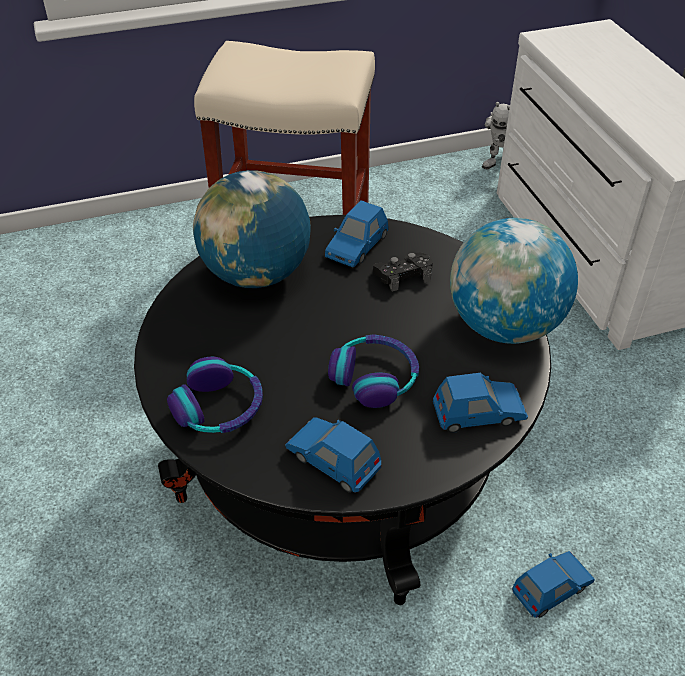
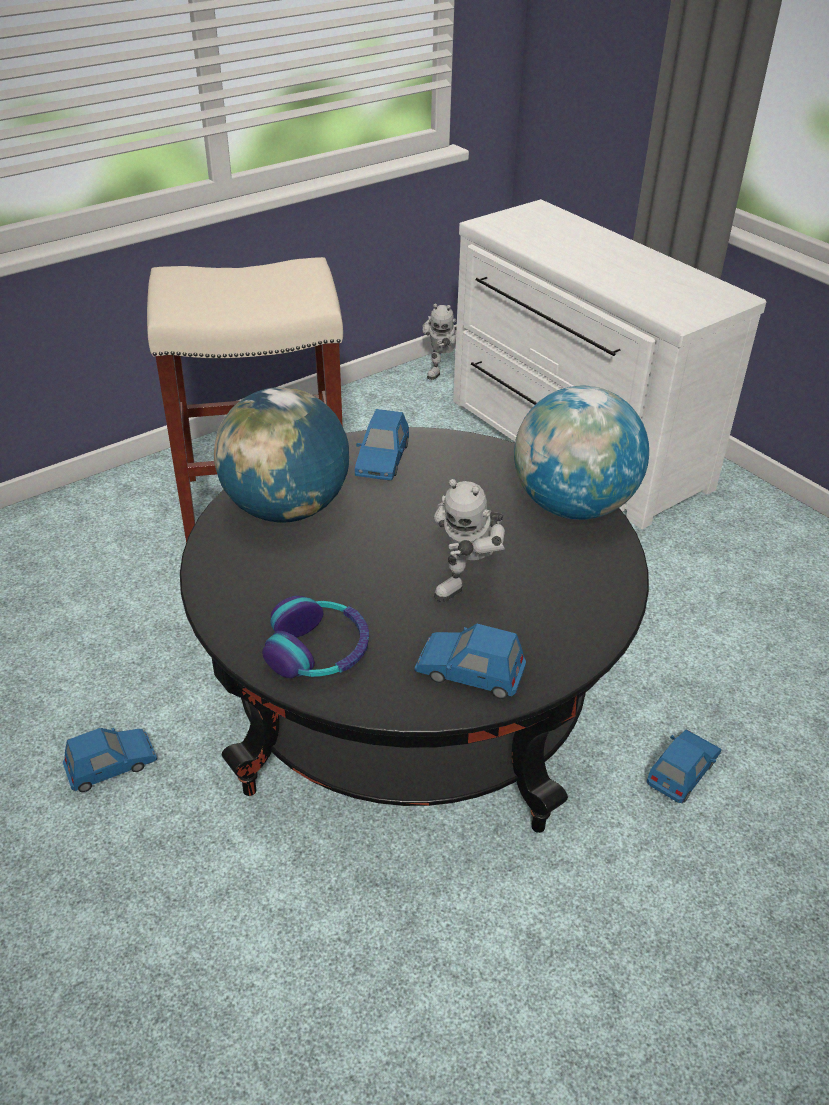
camera: 20 degrees left, 5 degrees down
(375, 377) = (470, 583): headphones -> toy robot
(403, 275) = (446, 479): black game controller -> none
(478, 413) = (591, 592): blue toy car -> blue toy car (111, 765)

